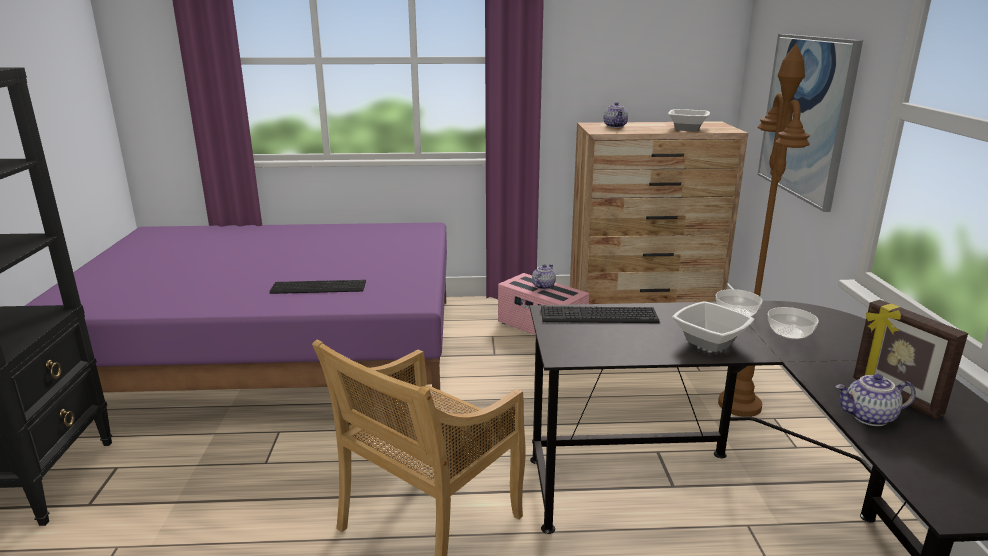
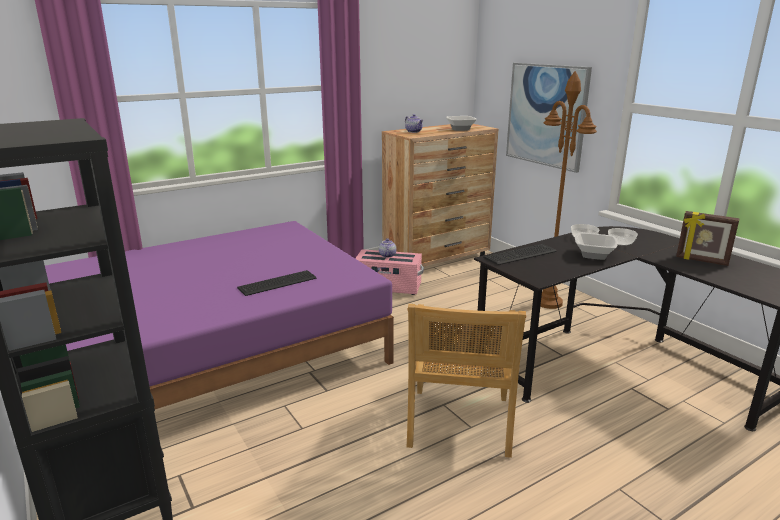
camera: 30 degrees left, 0 degrees up
(869, 417) = (706, 272): teapot -> none

